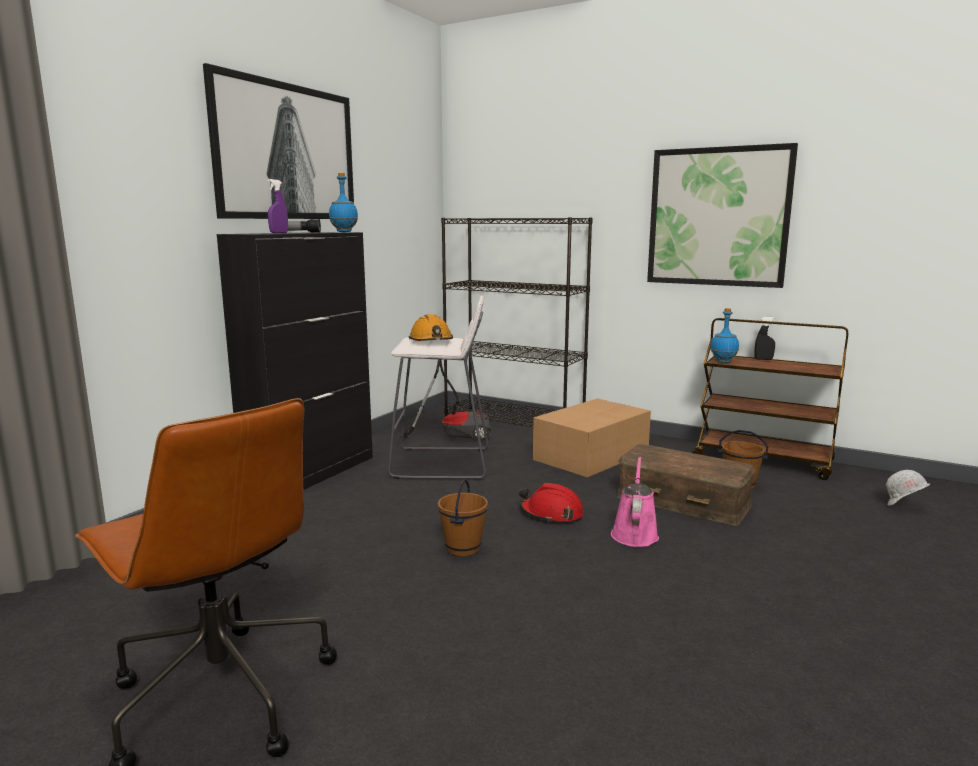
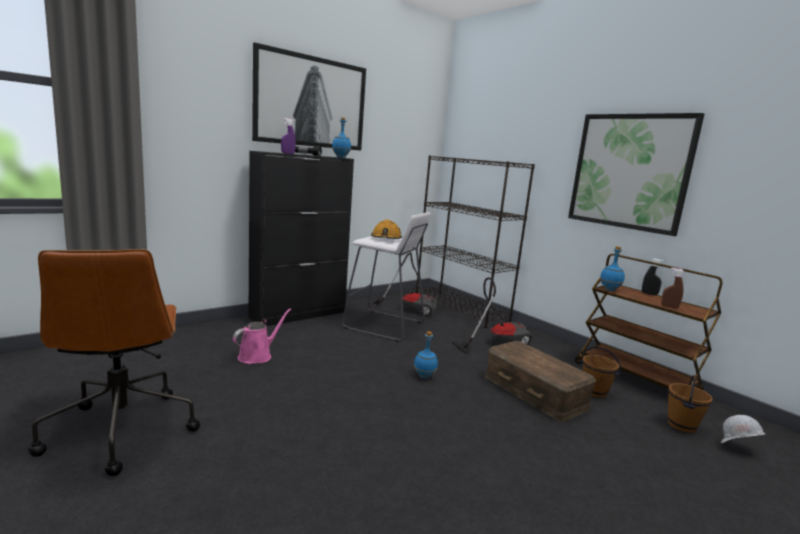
camera: 20 degrees right, 0 degrees up
(462, 548) = (342, 383): brown bucket -> brown bucket (681, 425)
(551, 514) = (424, 376): red hard hat -> blue bottle
(593, 455) = (496, 343): cardboard box -> vacuum cleaner
(634, 533) = (471, 406): pink watering can -> pink watering can (257, 356)
(798, 369) = (669, 307): none -> brown spray bottle

